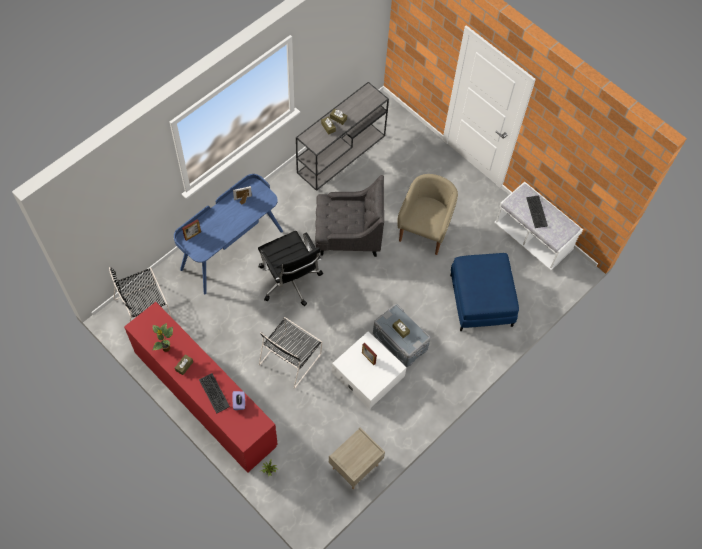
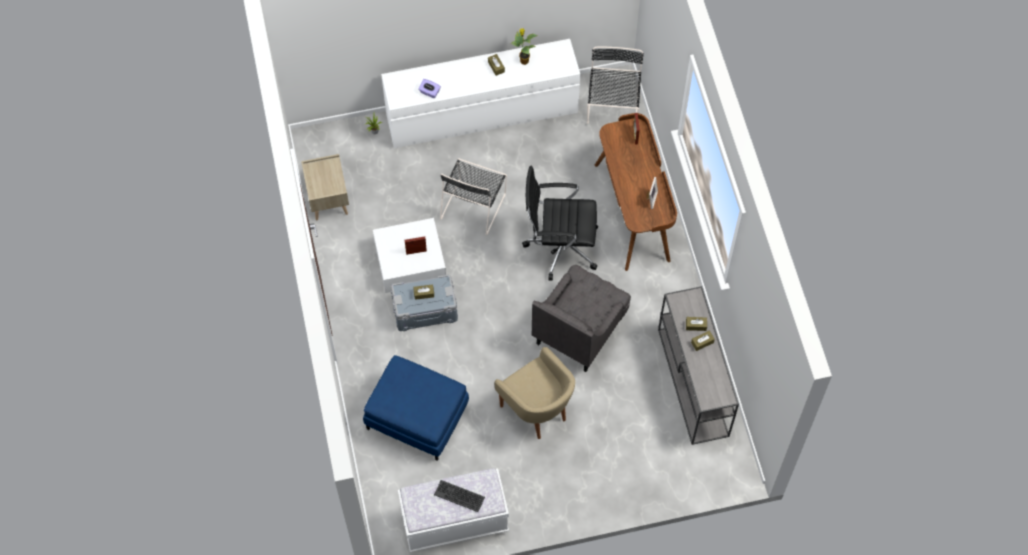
camera: 125 degrees right, 0 degrees up
(204, 398) = (482, 114): red dresser -> white dresser
(214, 393) = (453, 77): keyboard -> none
(231, 249) = (633, 212): blue desk -> brown desk
(291, 358) = (474, 204): black chair -> black chair turned 135 degrees counterclockwise

